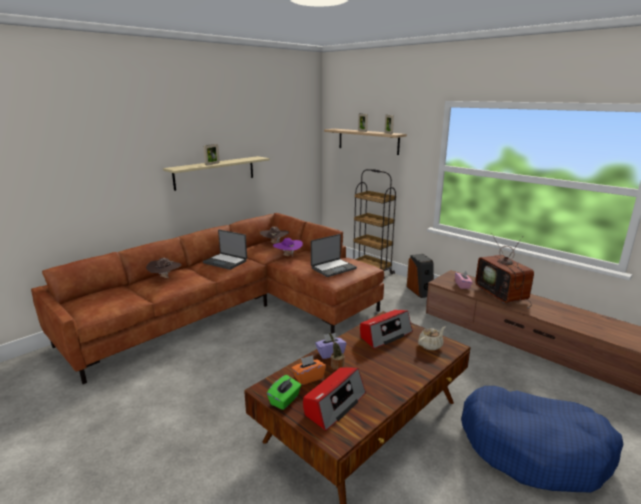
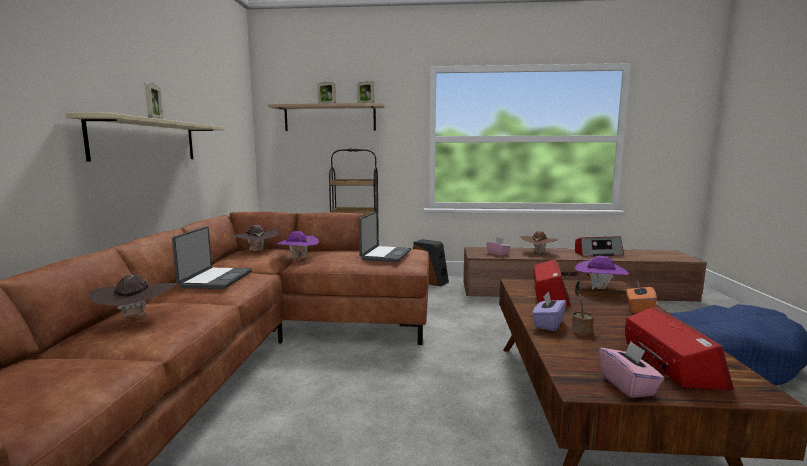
camera: 40 degrees left, 10 degrees down
(226, 262) = (215, 279): laptop -> laptop turned 75 degrees counterclockwise
(285, 400) = (628, 385): green tissue box -> pink tissue box
(308, 378) = (588, 353): orange tissue box -> orange tissue box (639, 309)
(430, 345) = (599, 289): beige teapot -> purple hat
(503, 295) = (538, 252): television -> brown hat
(564, 313) = (597, 253): none -> radio

